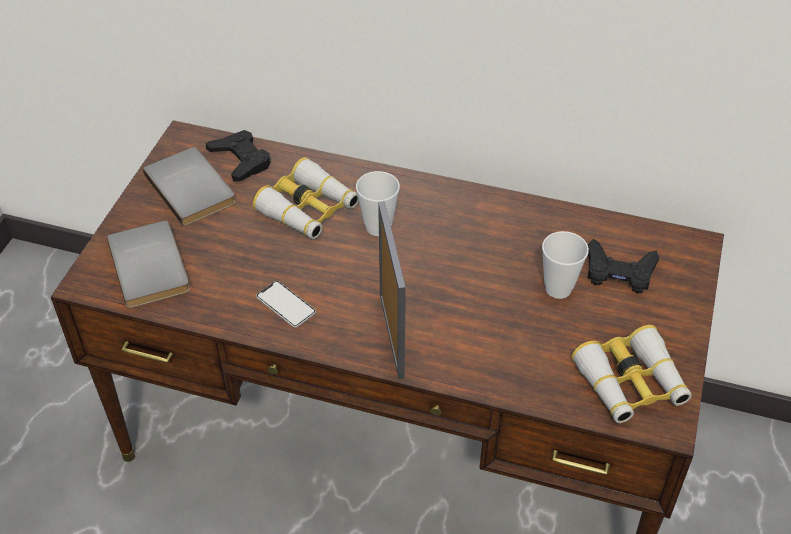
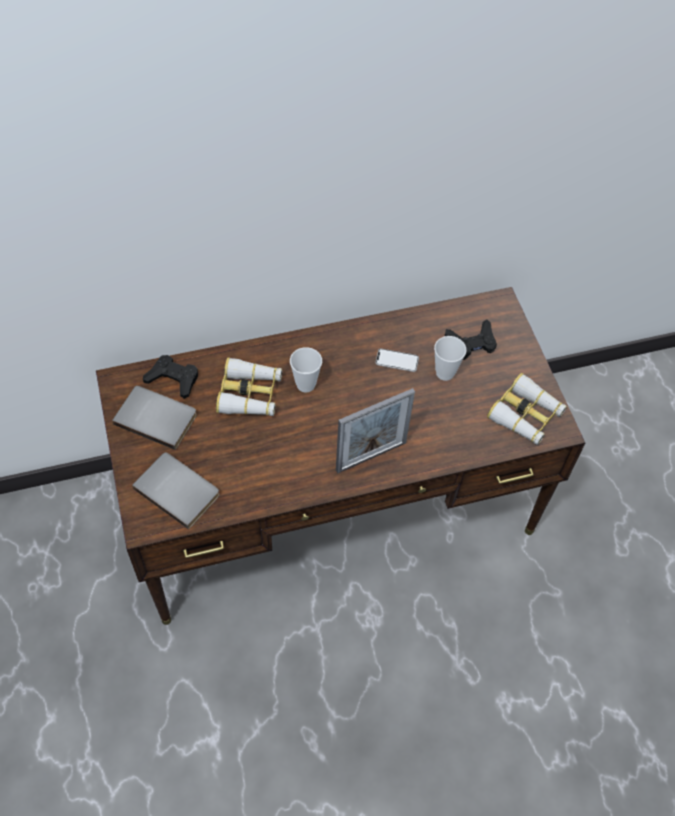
camera: 35 degrees left, 10 degrees up
(286, 305) = (290, 471): phone -> phone (397, 361)
(392, 335) = (371, 456): picture frame -> picture frame turned 105 degrees clockwise

